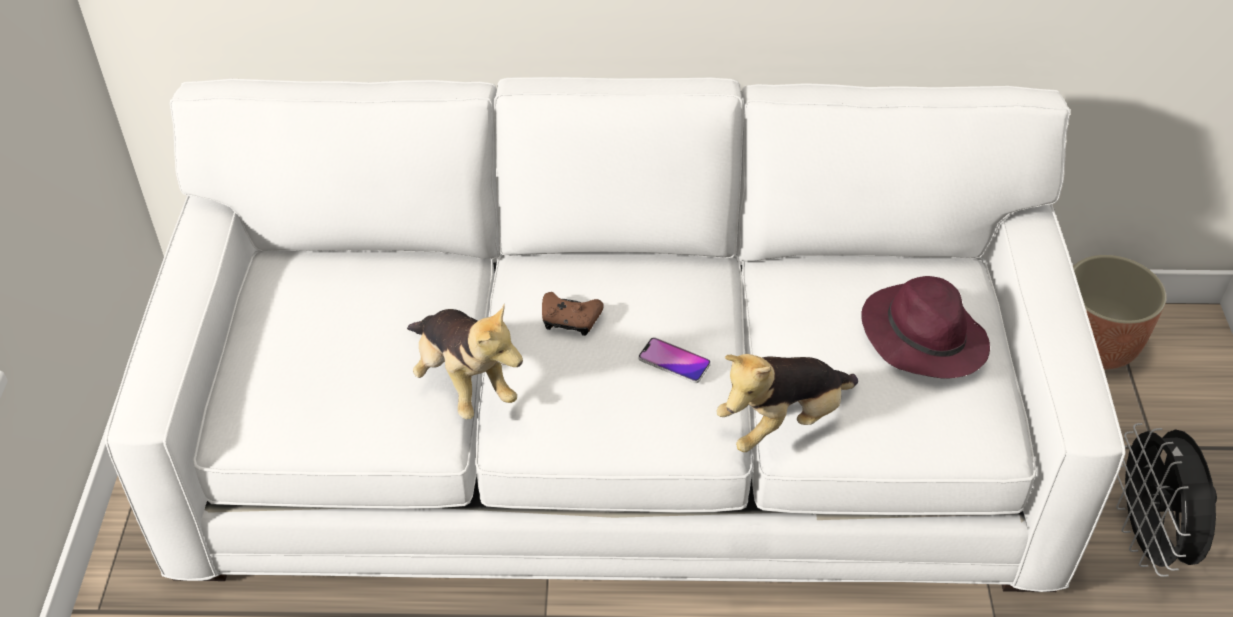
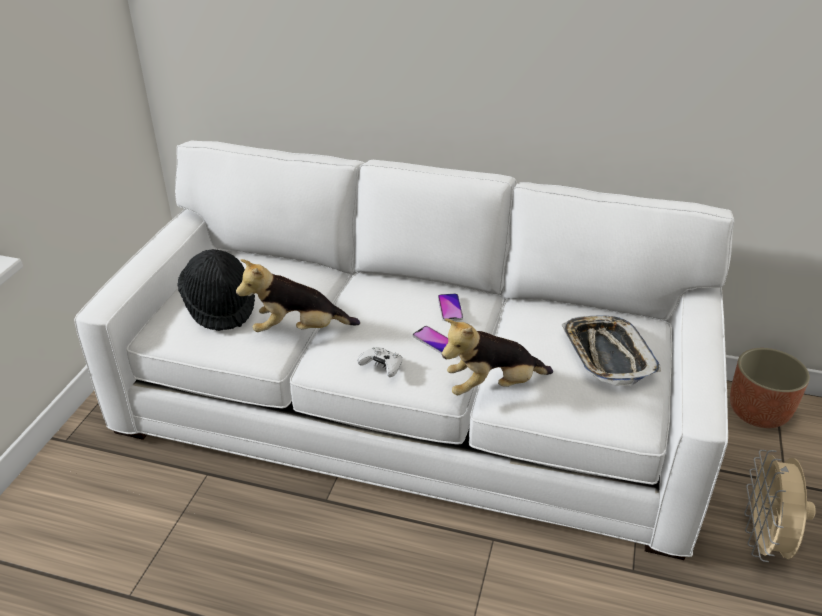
camera: 15 degrees right, 10 degrees down
(321, 363) = (219, 306): none -> black hat
(463, 382) = (299, 330): plush toy -> plush toy turned 105 degrees clockwise
(570, 320) = (378, 309): brown game controller -> none
(613, 421) = (382, 367): none -> white game controller
(675, 298) = (450, 308): none -> phone
(922, 336) = (607, 354): purple hat -> tray
(1147, 541) = (764, 542): black fan -> beige fan

